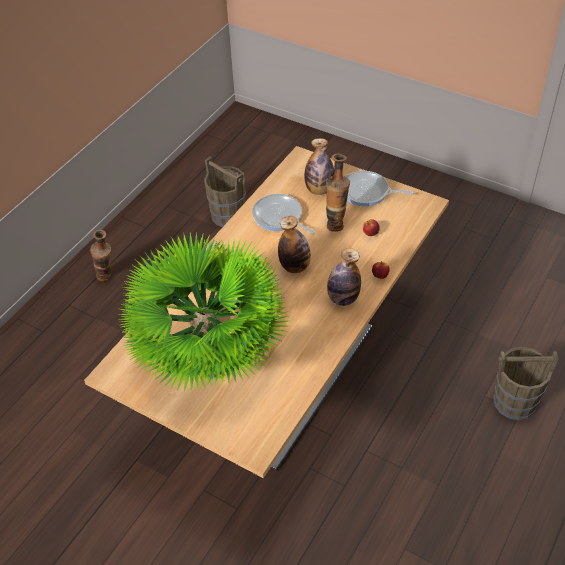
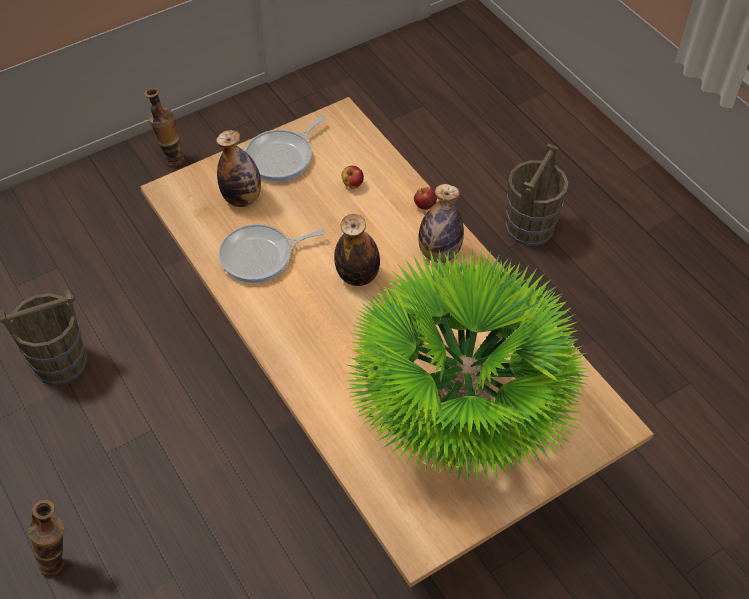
camera: 65 degrees left, 5 degrees up
(336, 223) = (313, 207): vase -> vase (171, 158)

